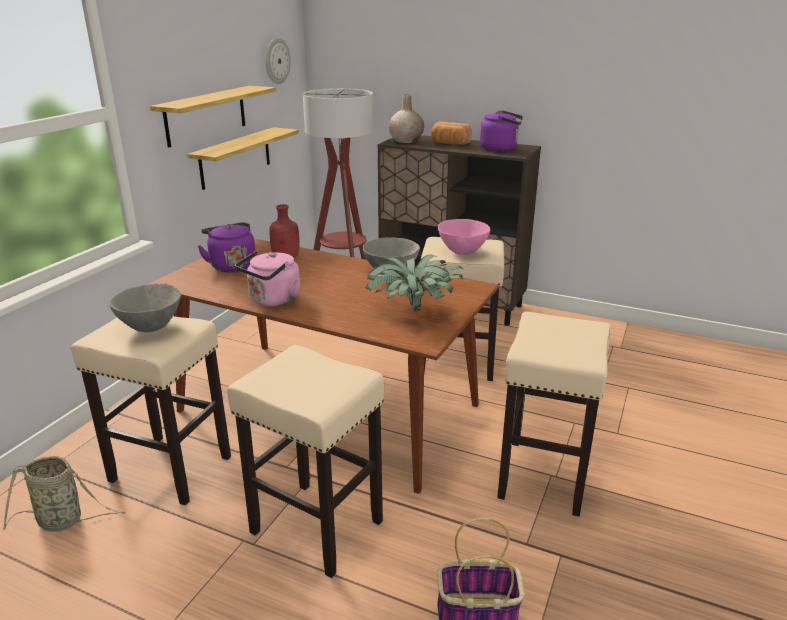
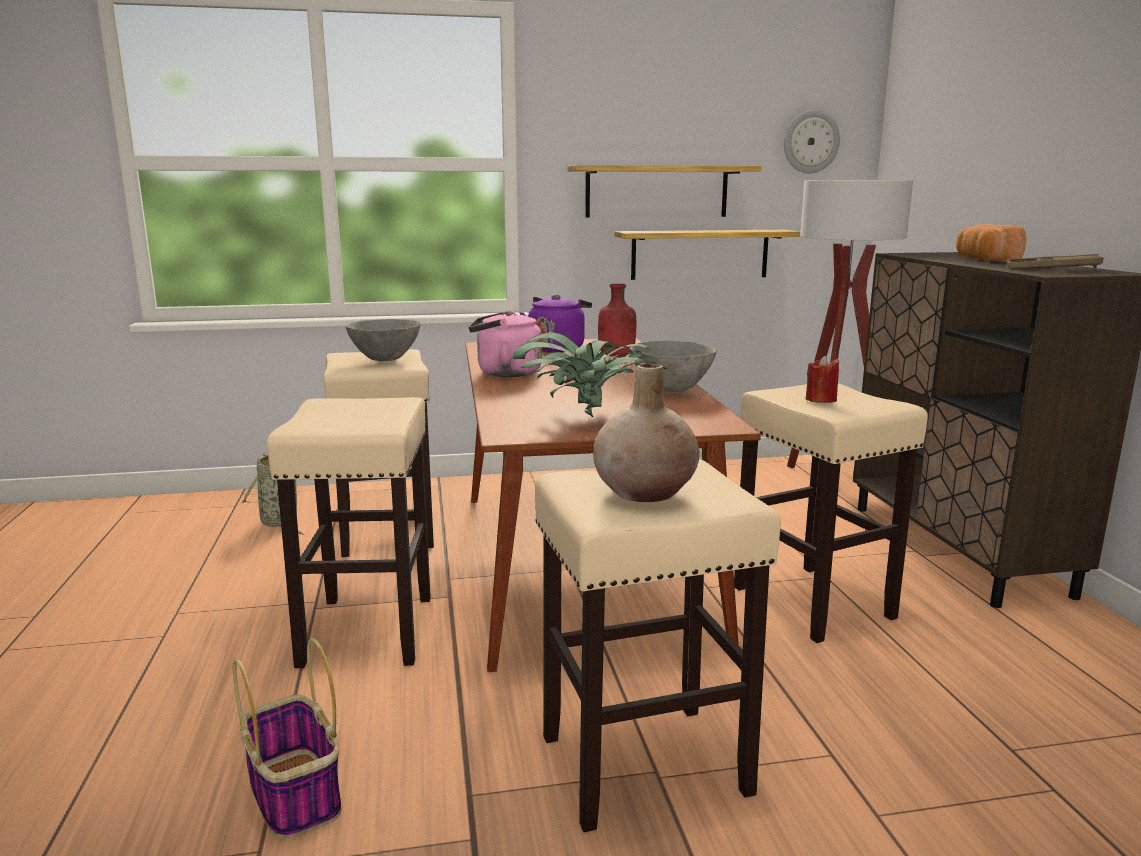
camera: 55 degrees right, 10 degrees down
(406, 140) = (931, 254): beige vase -> beige vase (645, 491)
(462, 251) = (821, 400): pink bowl -> red candle
(501, 148) = (1052, 269): purple kettle -> brown tray

